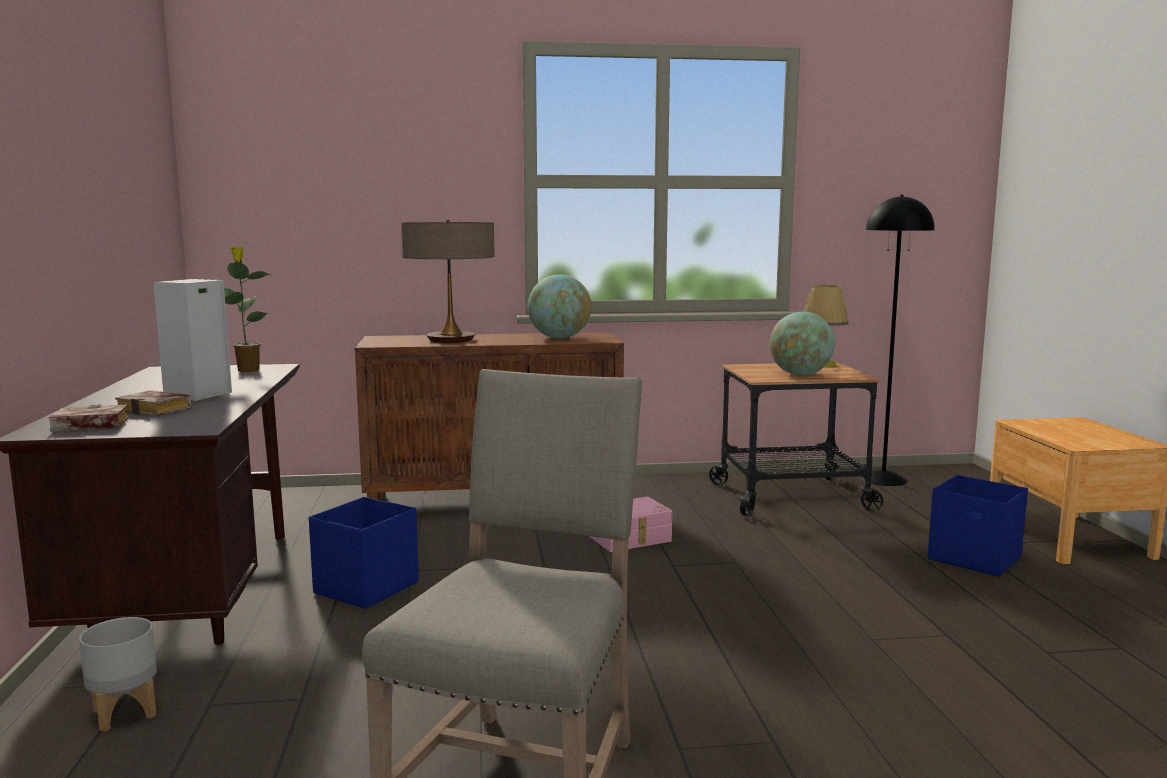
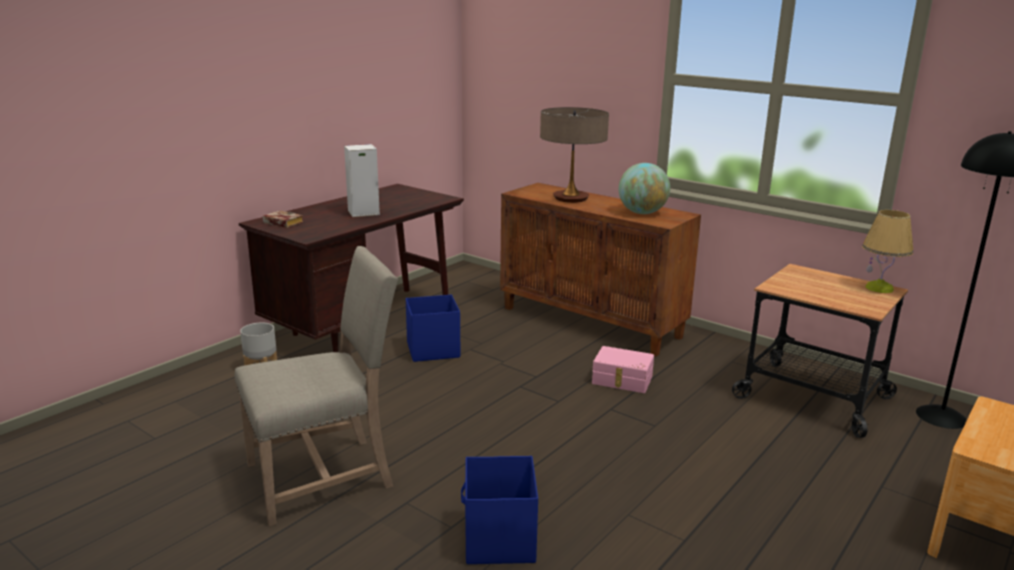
camera: 45 degrees right, 10 degrees up
(157, 409) = (326, 219): book -> none
(248, 370) = (427, 198): potted plant -> none
(800, 374) = (821, 292): globe -> none
(975, 559) = (850, 510): blue storage box -> blue storage box (499, 541)

